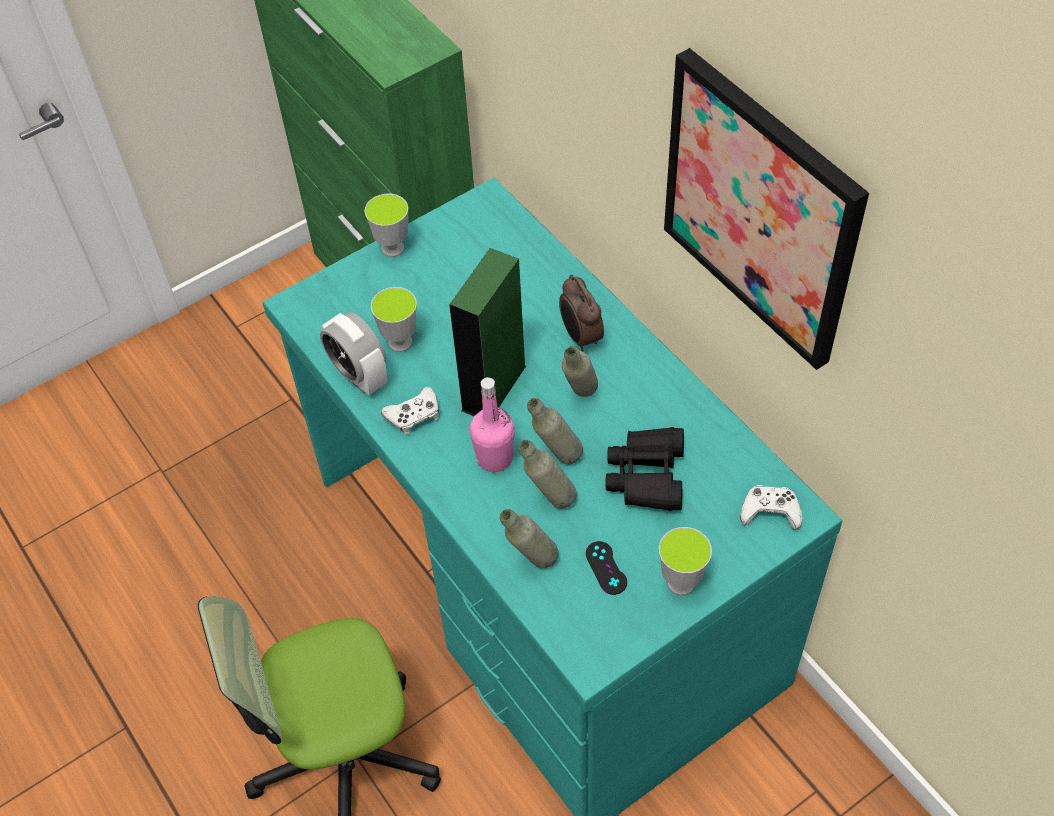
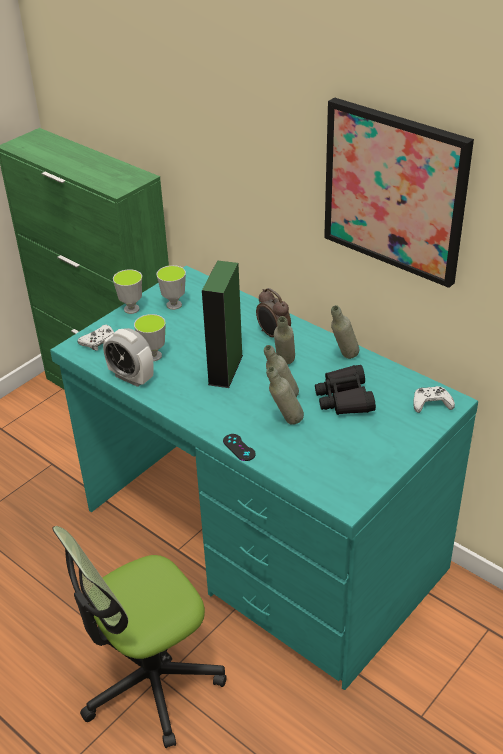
camera: 15 degrees left, 15 degrees down
(414, 415) = (176, 392): white game controller -> white game controller (99, 341)
(494, 458) = (240, 406): pink bottle -> none
(531, 563) = (286, 458): grey bottle -> grey bottle (343, 358)
(606, 568) = (337, 451): black game controller -> black game controller (239, 447)
(681, 583) = (389, 450): cup -> cup (174, 305)

